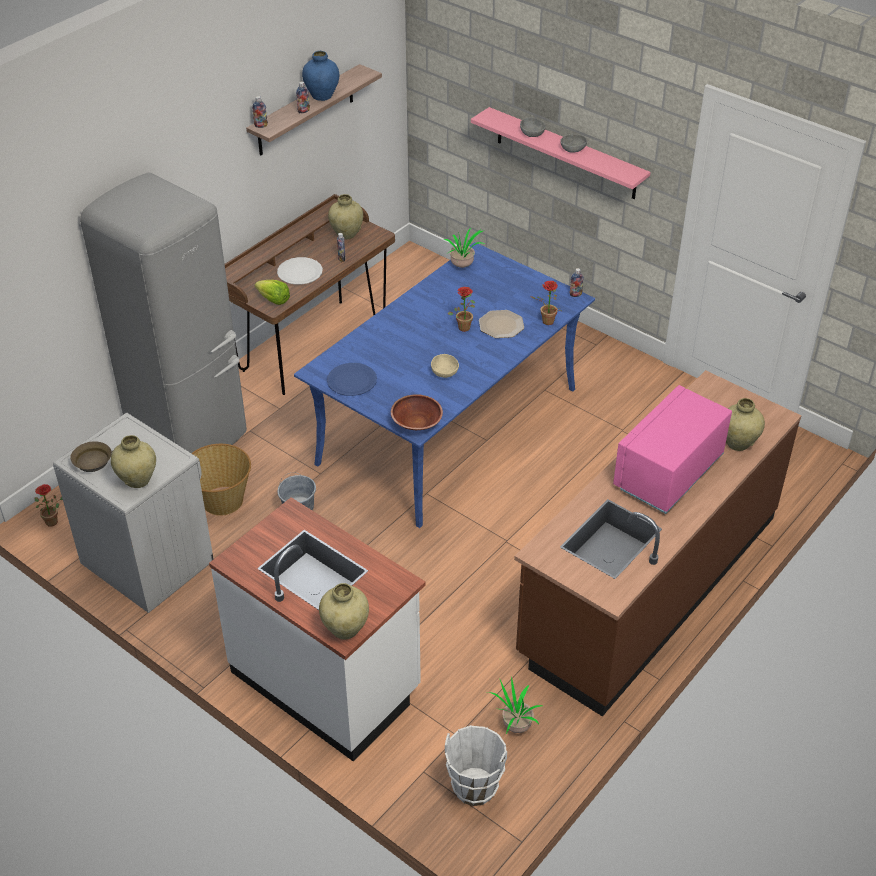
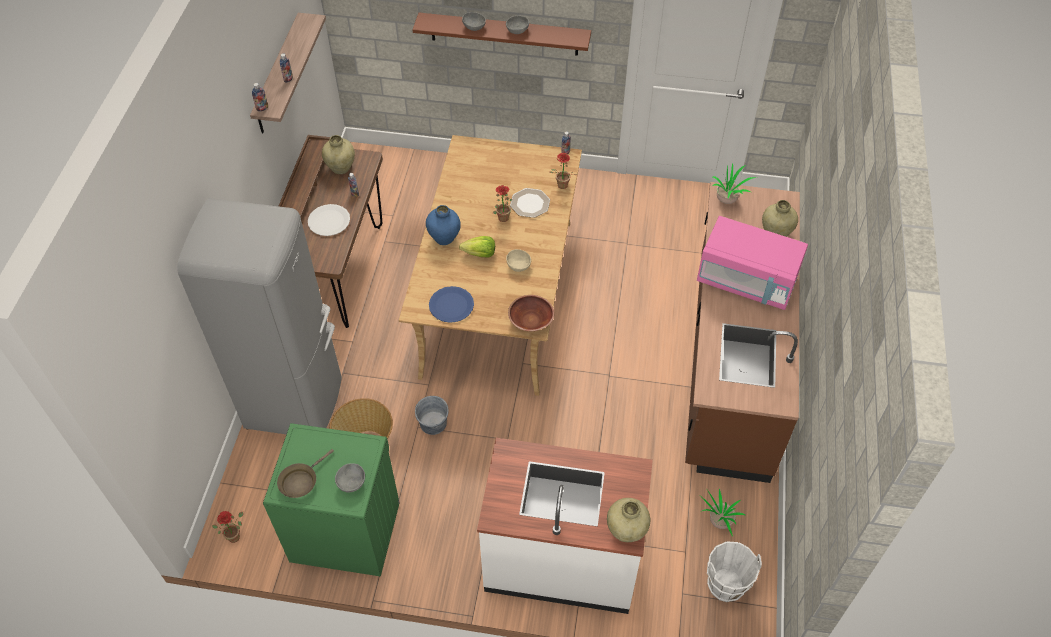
camera: 30 degrees left, 10 degrees up
(137, 480) = (352, 482): beige vase -> grey bowl
(149, 560) = (345, 530): white washing machine -> green washing machine
(273, 300) = (327, 257): lettuce -> lettuce (479, 254)
(322, 96) = (292, 57): blue vase -> blue vase (444, 238)
(448, 425) = (497, 296): blue dining table -> beige dining table
(463, 266) = (461, 161): potted plant -> potted plant (728, 200)
(566, 154) = (504, 34): pink shelf -> brown shelf
(667, 472) = (746, 281): pink microwave -> pink microwave turned 75 degrees counterclockwise

